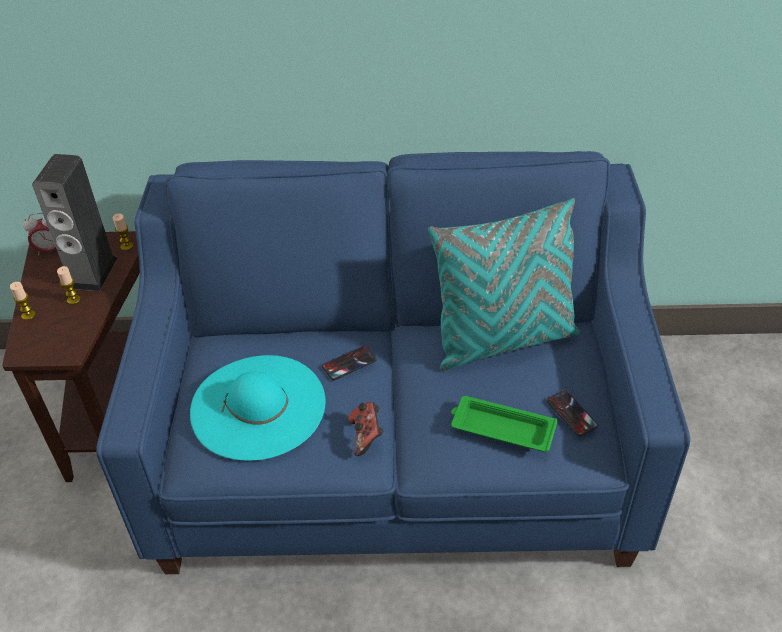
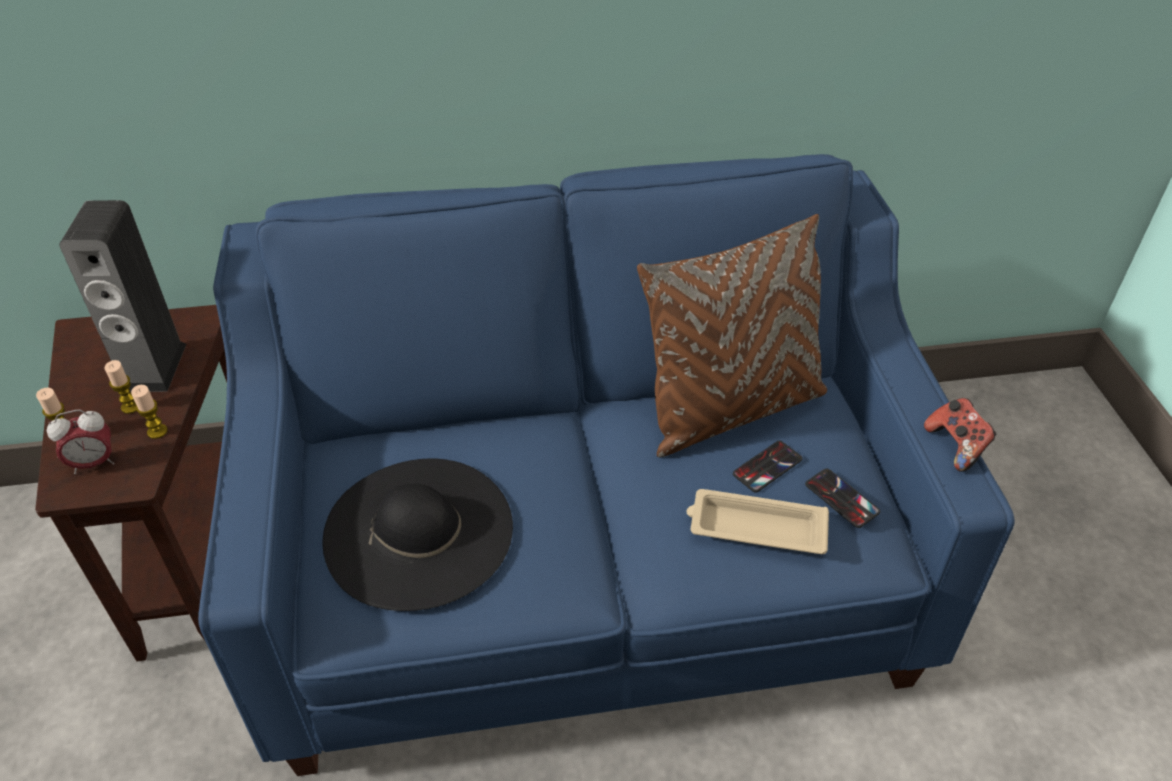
camera: 10 degrees left, 0 degrees up
(50, 250) = (87, 340): alarm clock -> alarm clock (94, 463)
(126, 246) = (197, 327): candle -> candle (157, 431)
(258, 406) = (419, 531): turquoise hat -> black hat
(349, 363) = (533, 460): phone -> phone (767, 467)
(366, 436) = (576, 558): game controller -> game controller (956, 446)
(501, 428) = (755, 528): green tray -> beige tray
(503, 340) = (730, 409): turquoise pillow -> brown pillow

